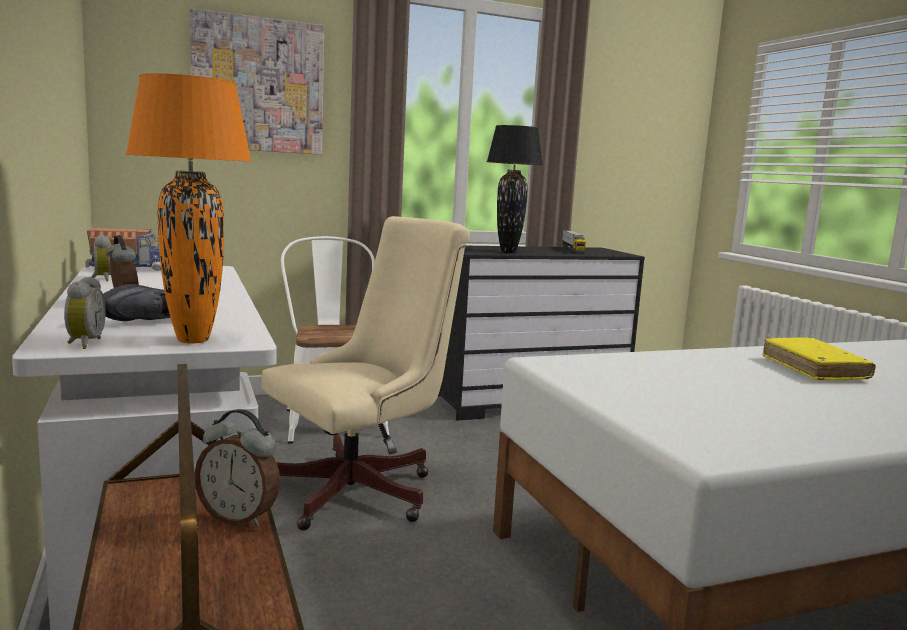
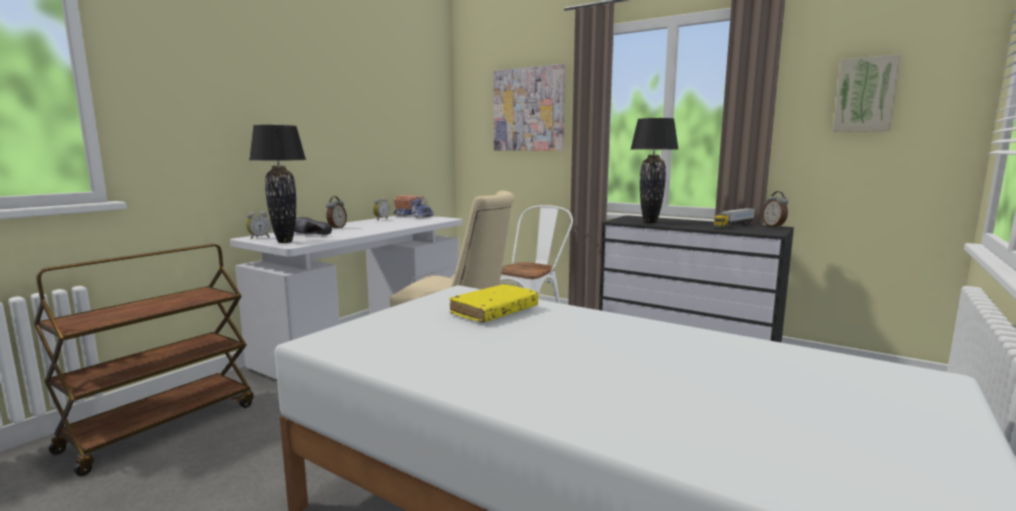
camera: 55 degrees right, 0 degrees up
(192, 340) = (284, 242): orange table lamp -> black table lamp
(239, 518) = (183, 303): alarm clock -> alarm clock (774, 226)
(634, 121) = (865, 95): none -> picture
(814, 369) = (625, 345): yellow book -> yellow book (494, 311)

